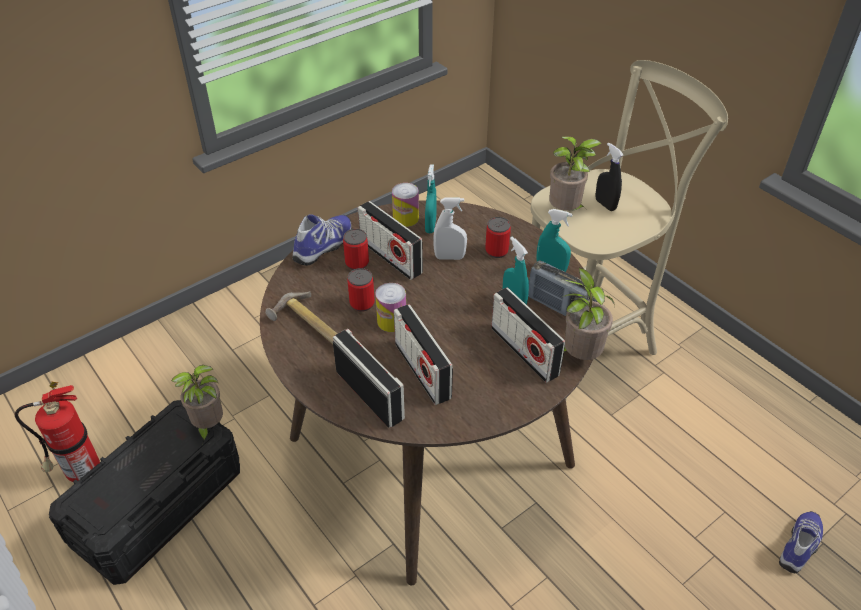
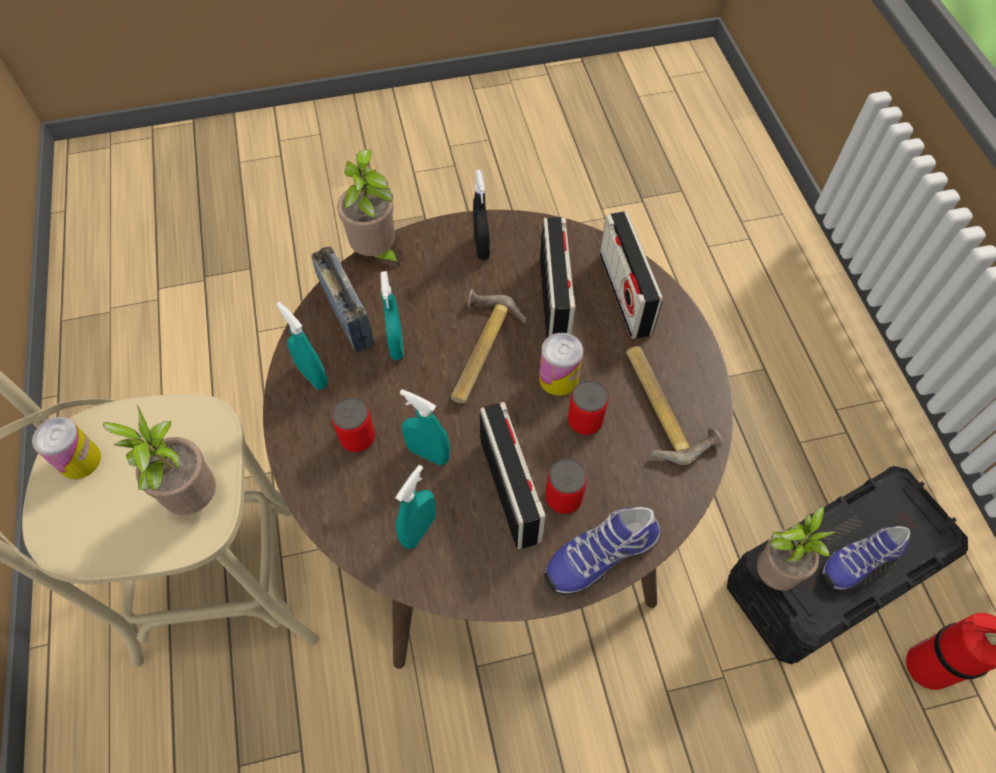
camera: 155 degrees left, 15 degrees up
(405, 218) = (447, 565): can -> can (80, 460)
(449, 257) = (428, 453): white spray bottle -> turquoise spray bottle
(457, 319) = (477, 350): none -> hammer
(524, 351) = (429, 280): radio -> none
(605, 204) = (125, 486): black spray bottle -> black spray bottle (481, 247)
(800, 546) = (225, 281): shoe -> shoe (858, 560)

